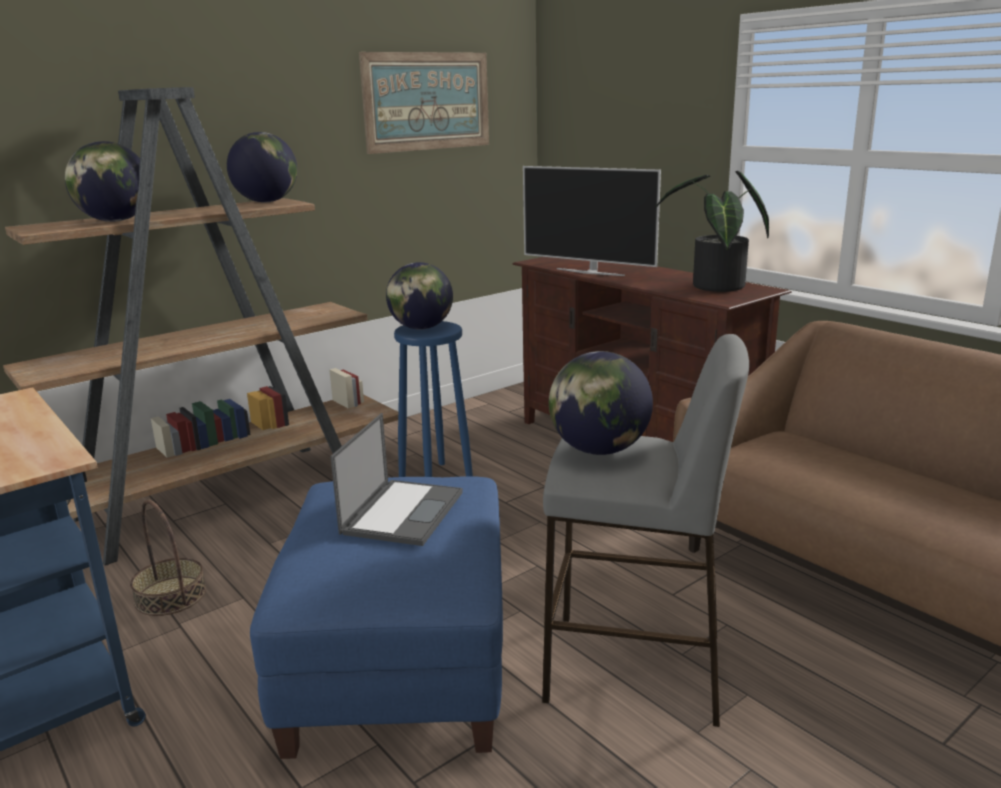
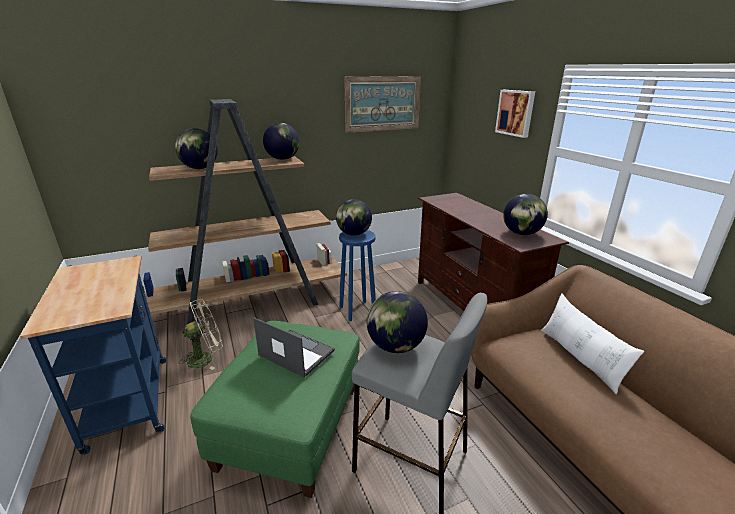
camera: 15 degrees right, 5 degrees up
(170, 596) = (206, 358): basket -> beige fan
(400, 665) = (291, 427): blue ottoman -> green ottoman
(403, 512) = (295, 353): laptop -> laptop turned 90 degrees counterclockwise
(590, 272) = (455, 211): television -> none
(664, 101) = (516, 113): none -> picture
(715, 287) = (521, 233): potted plant -> globe
(854, 453) = (580, 357): none -> white pillow

